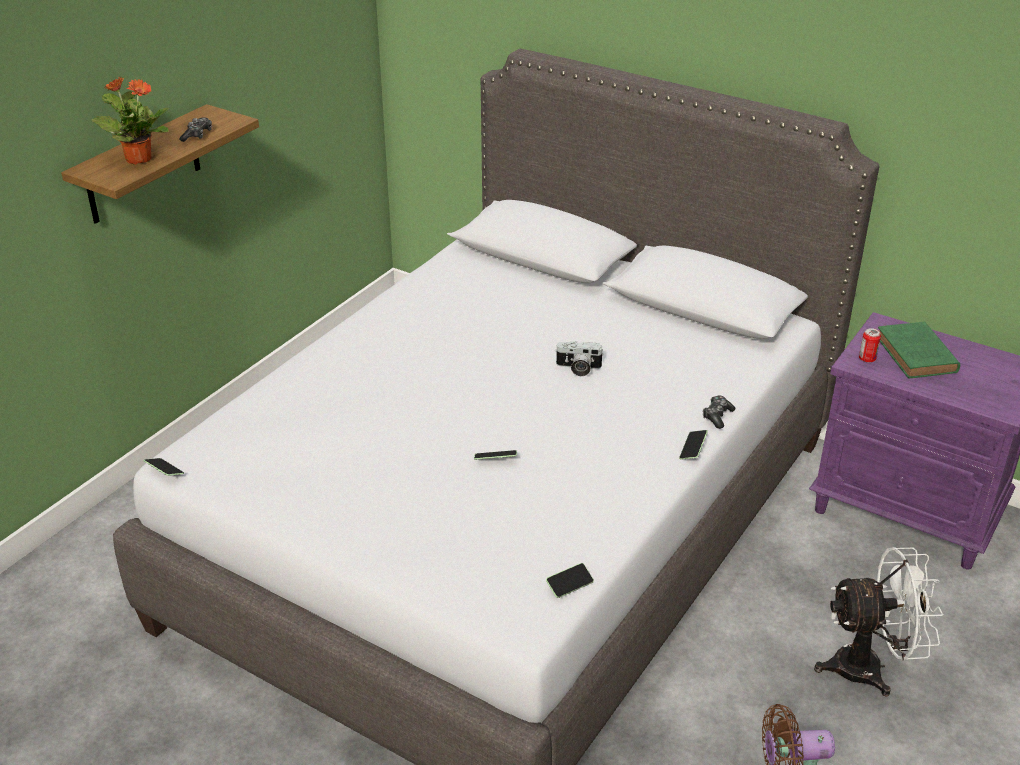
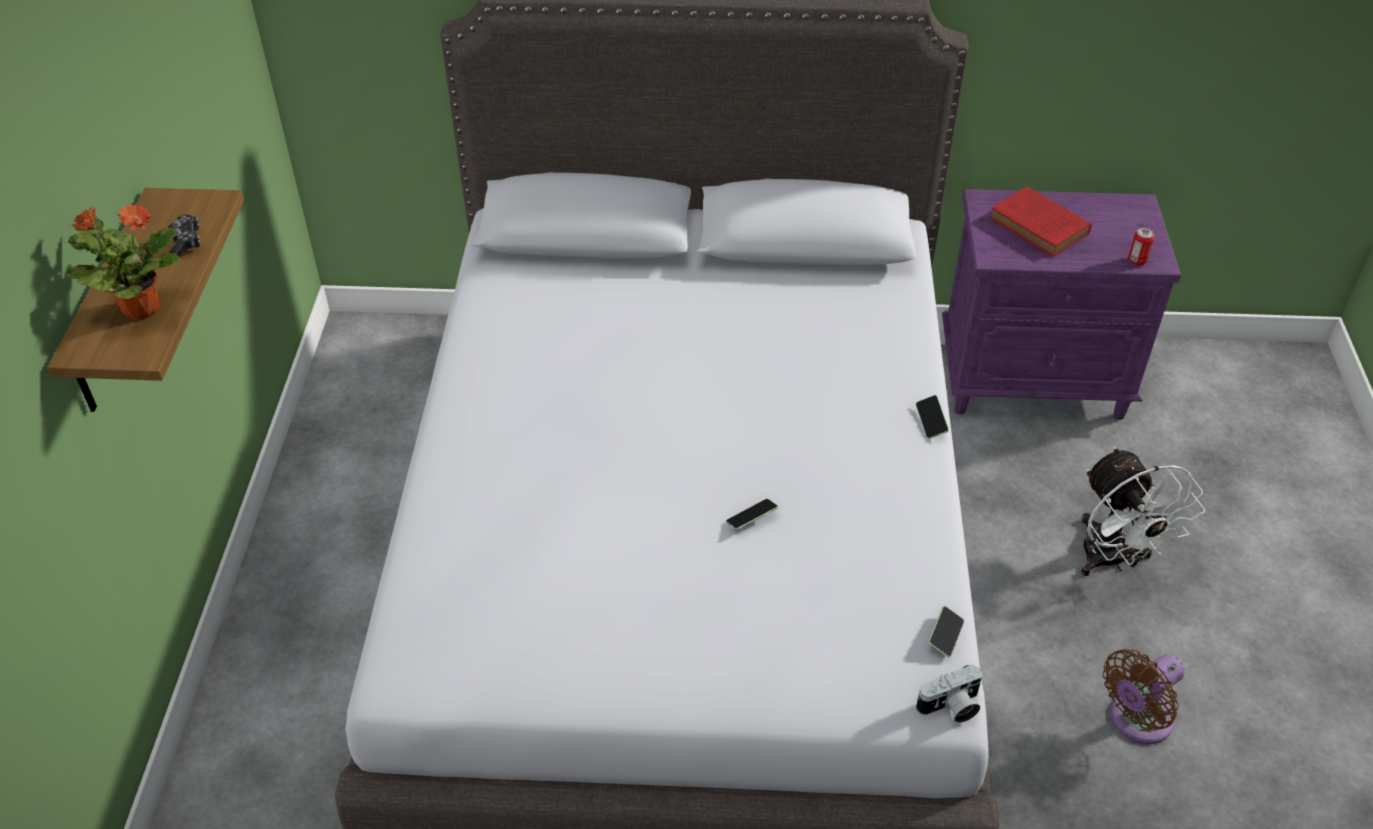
camera: 30 degrees left, 10 degrees up
(164, 471) = (393, 703): phone -> none
(578, 368) = (743, 368): camera -> camera (951, 707)
(717, 416) = (922, 372): game controller -> none
(867, 359) = (1001, 248): can -> can (1137, 261)
(870, 667) = (1112, 560): white fan -> white fan turned 105 degrees clockwise
(917, 356) = (1041, 227): green book -> red book

